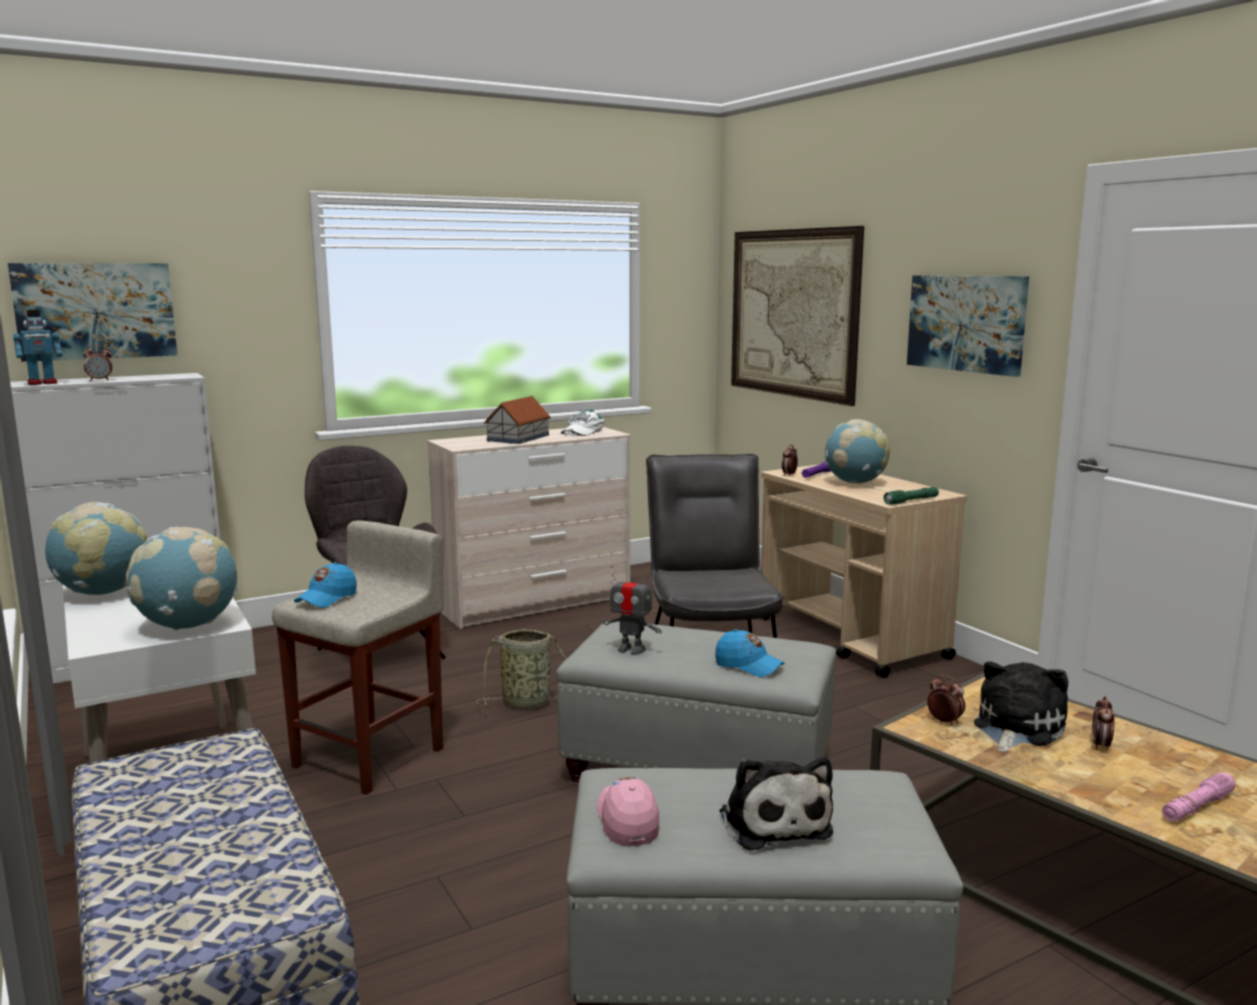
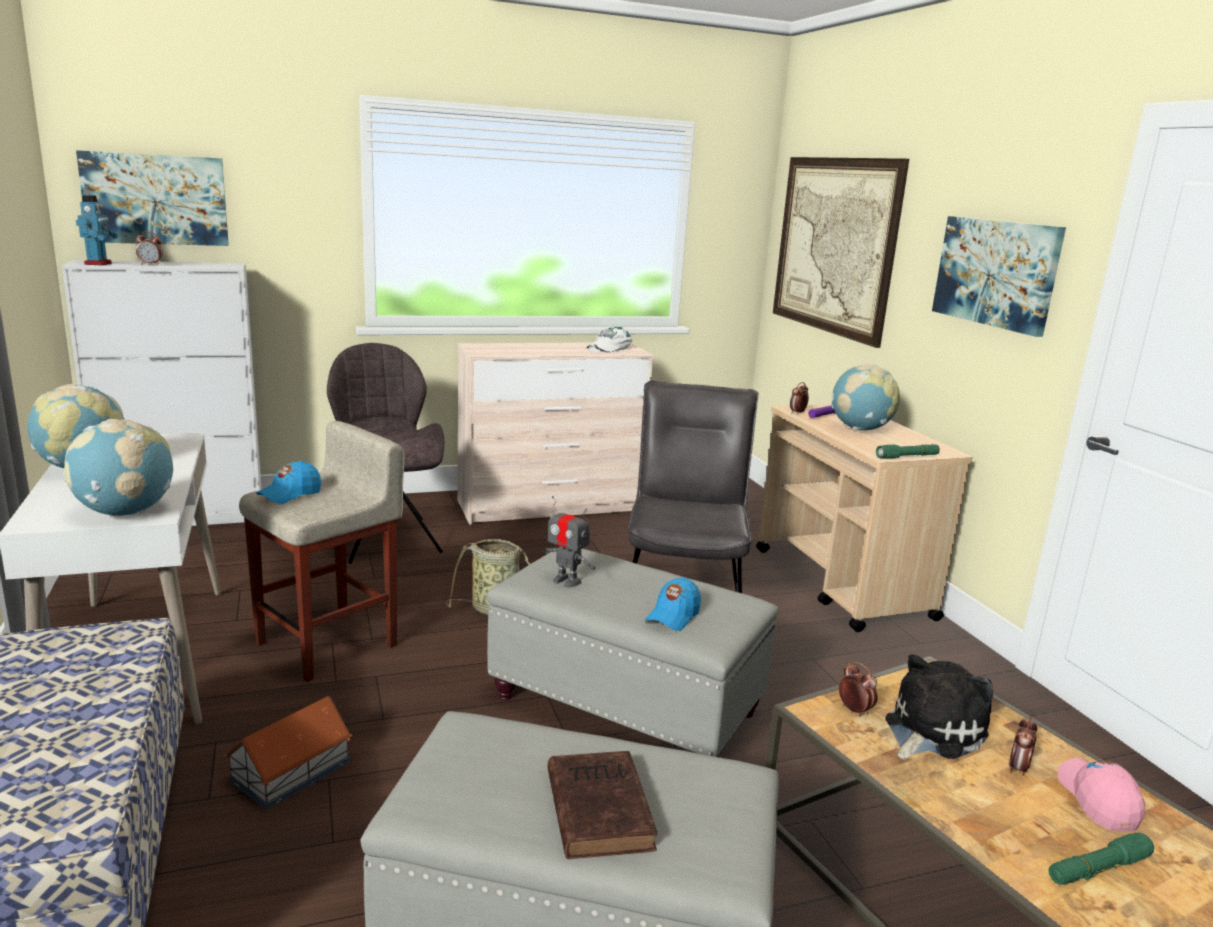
camera: 10 degrees right, 5 degrees up
(42, 383) = (99, 264): toy robot -> toy robot turned 75 degrees counterclockwise
(519, 438) = (543, 349): toy house -> toy house (292, 771)
(627, 820) = (451, 779): pink cap -> pink cap (1097, 800)
(748, 666) = (673, 616): blue cap -> blue cap turned 75 degrees clockwise
(773, 821) = (598, 807): plush toy -> brown book
(1196, 807) = (1098, 869): pink flashlight -> green flashlight

